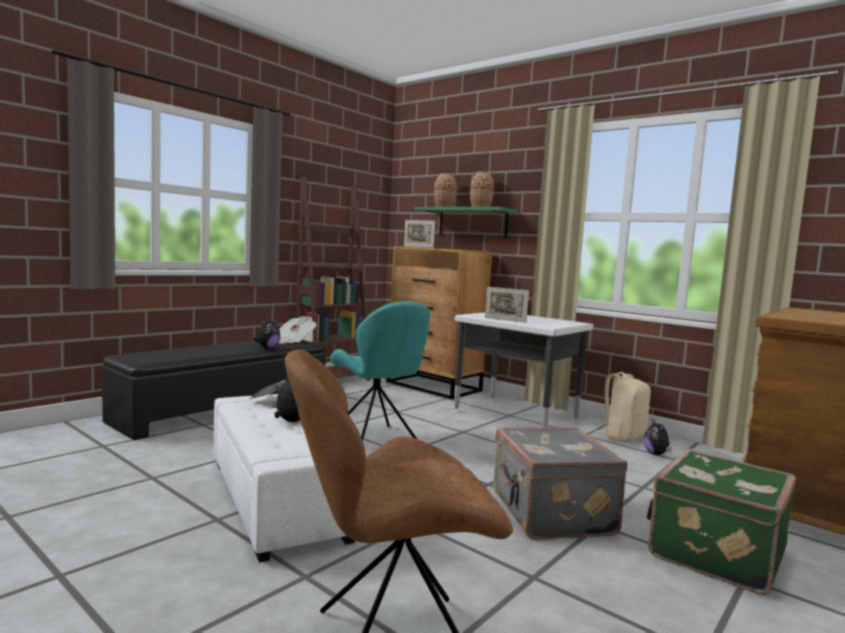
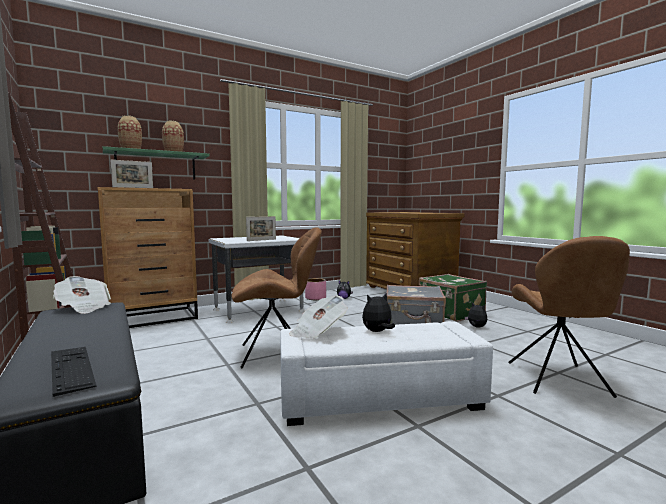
camera: 70 degrees left, 0 degrees up
(161, 355) = (71, 368): none -> keyboard
(267, 348) = (110, 318): plush toy -> plush toy (476, 327)
(375, 442) = (276, 353): turquoise chair -> brown chair
(622, 437) = (315, 298): beige backpack -> pink planter

